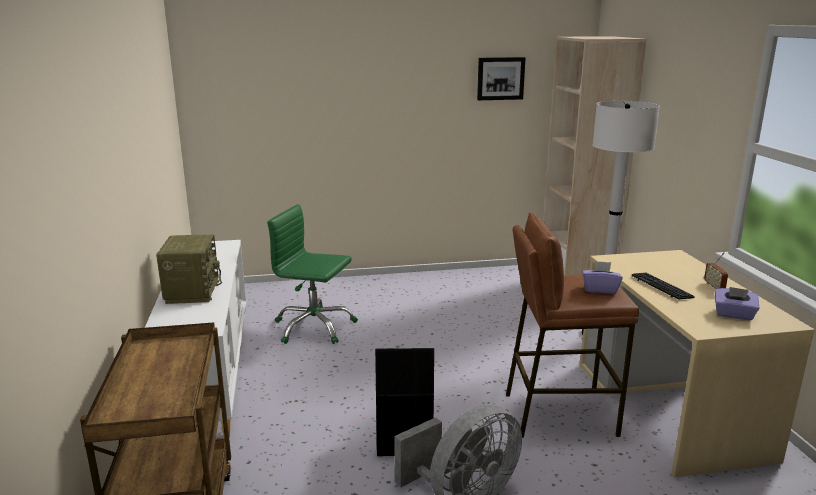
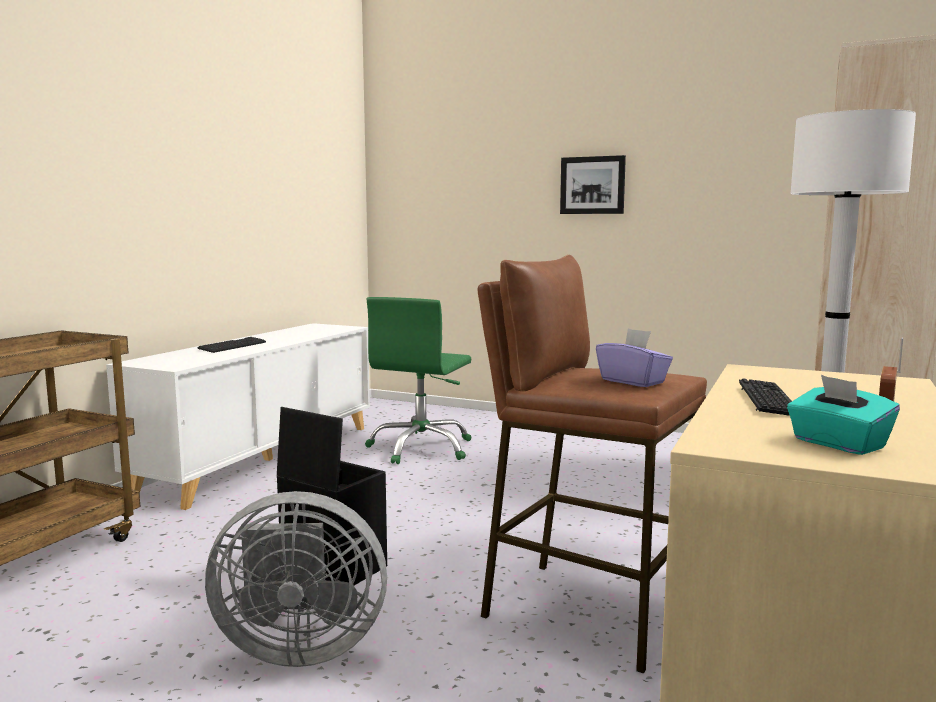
camera: 35 degrees right, 10 degrees down
(192, 291) = (232, 346): radio -> keyboard
(314, 327) = (421, 448): green office chair -> green office chair turned 120 degrees counterclockwise
(500, 78) = (764, 146): picture -> picture (592, 185)
(733, 315) = (837, 444): purple tissue box -> turquoise tissue box

